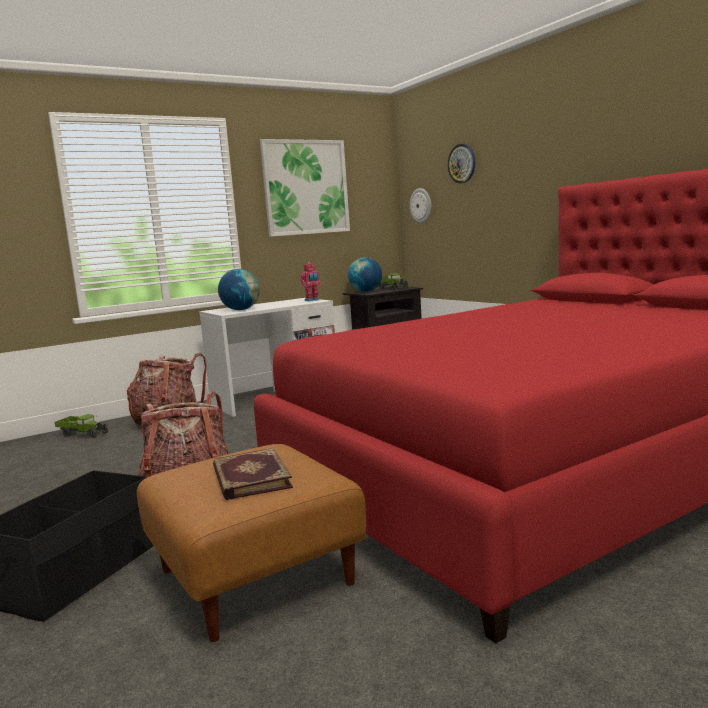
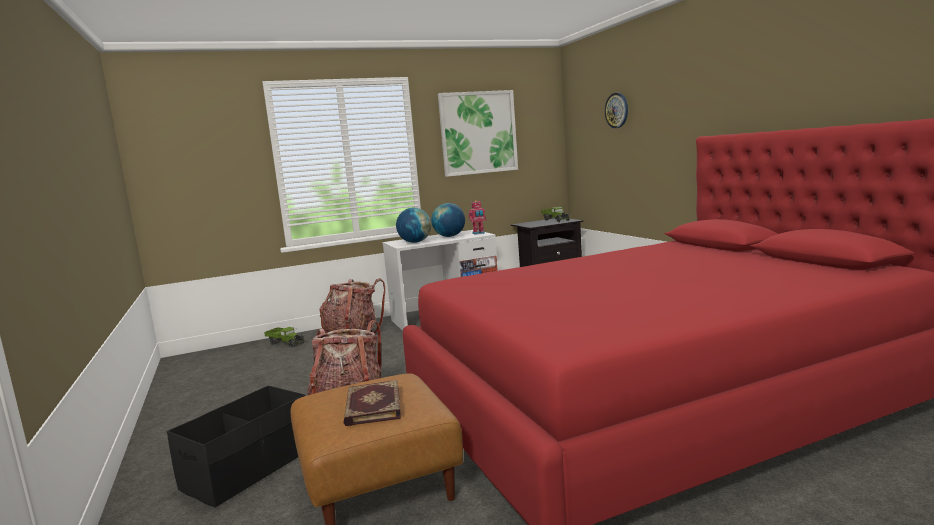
camera: 10 degrees right, 0 degrees up
(366, 291) = (531, 223): globe -> globe (449, 236)
(421, 205) = (583, 146): wall clock -> none

